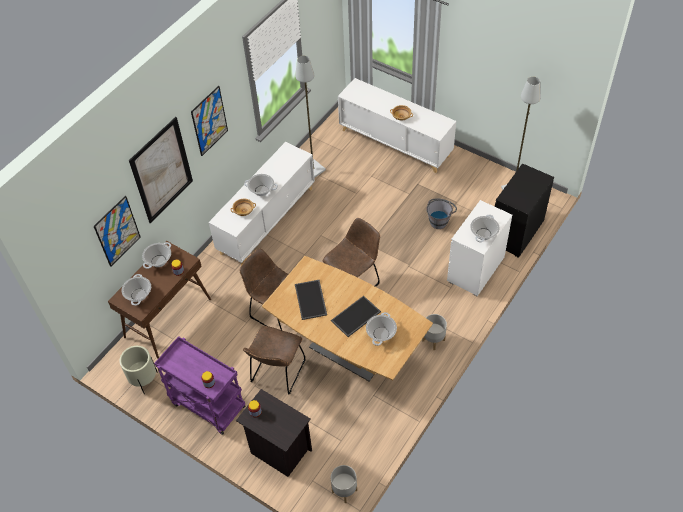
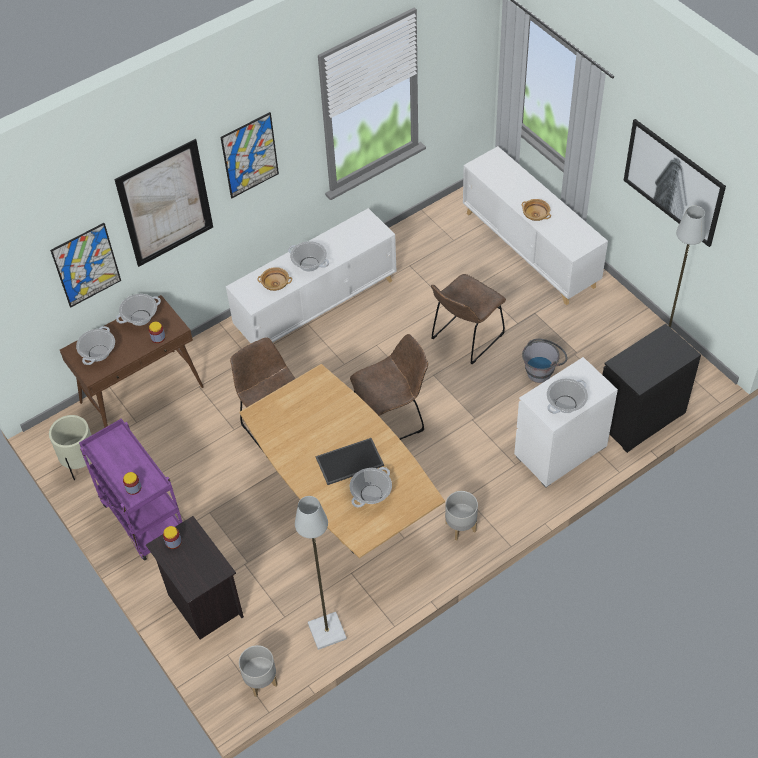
camera: 20 degrees right, 0 degrees up
(277, 373) = (243, 506): brown chair -> brown chair (465, 338)
(311, 300) = (303, 423): tray -> none
(313, 169) = (405, 256): grey floor lamp -> grey floor lamp (328, 631)
(503, 66) = (674, 181): none -> picture

